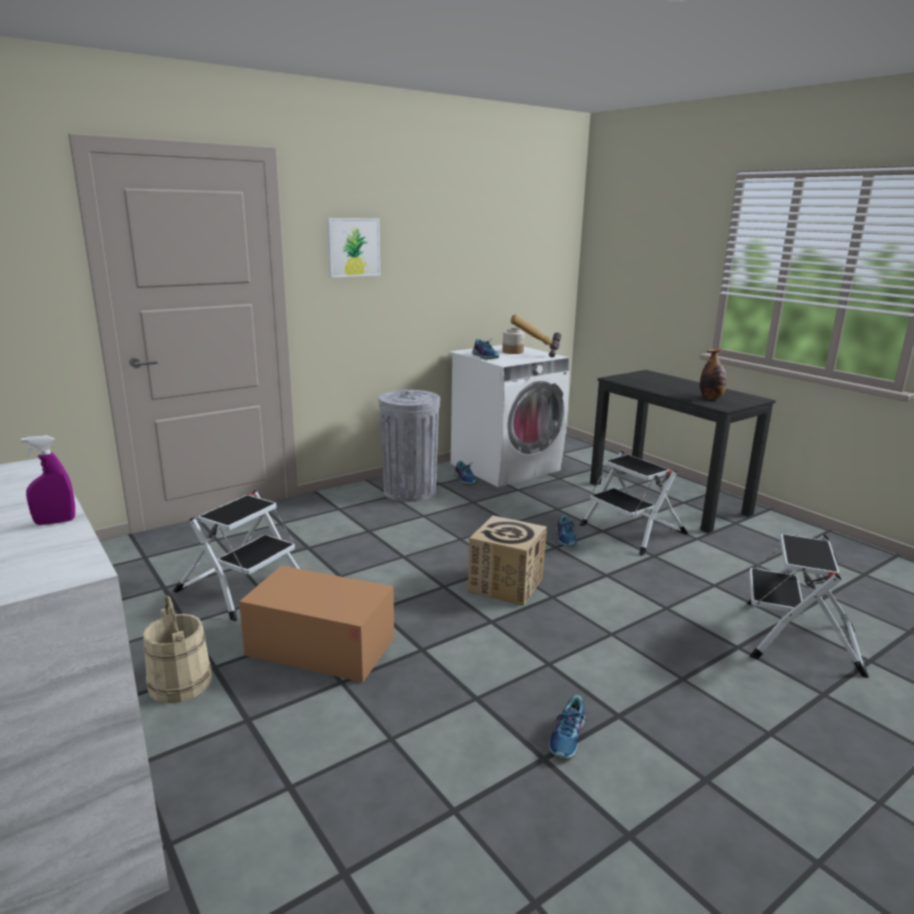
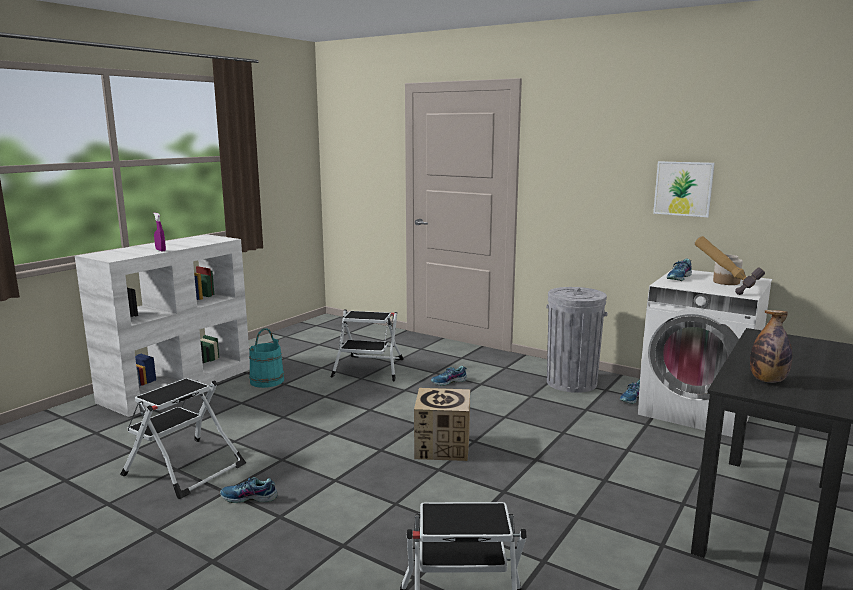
camera: 70 degrees right, 5 degrees down
(181, 683) = (267, 381): beige bucket -> turquoise bucket
(321, 646) = (317, 403): cardboard box -> none
(353, 247) = (578, 156): picture -> picture (683, 188)
(566, 539) = (560, 462): shoe -> shoe (449, 382)
(633, 530) = (628, 499): step ladder -> step ladder (184, 467)

